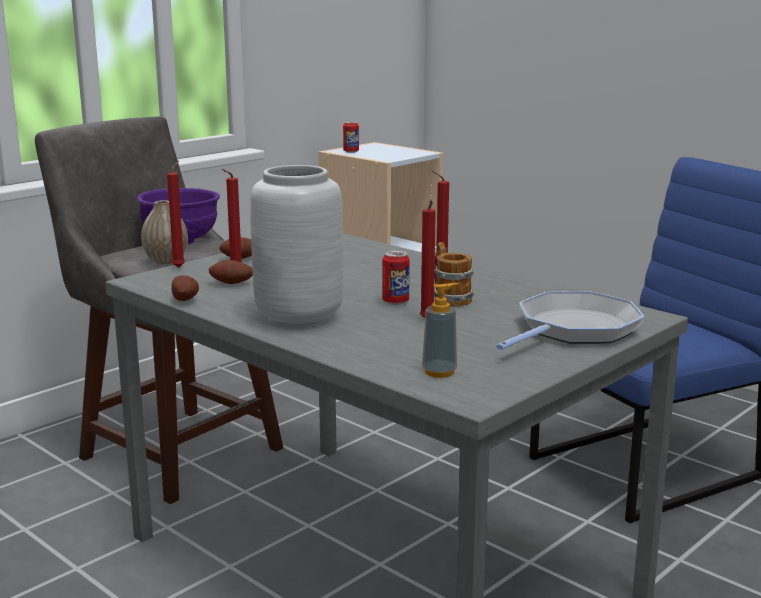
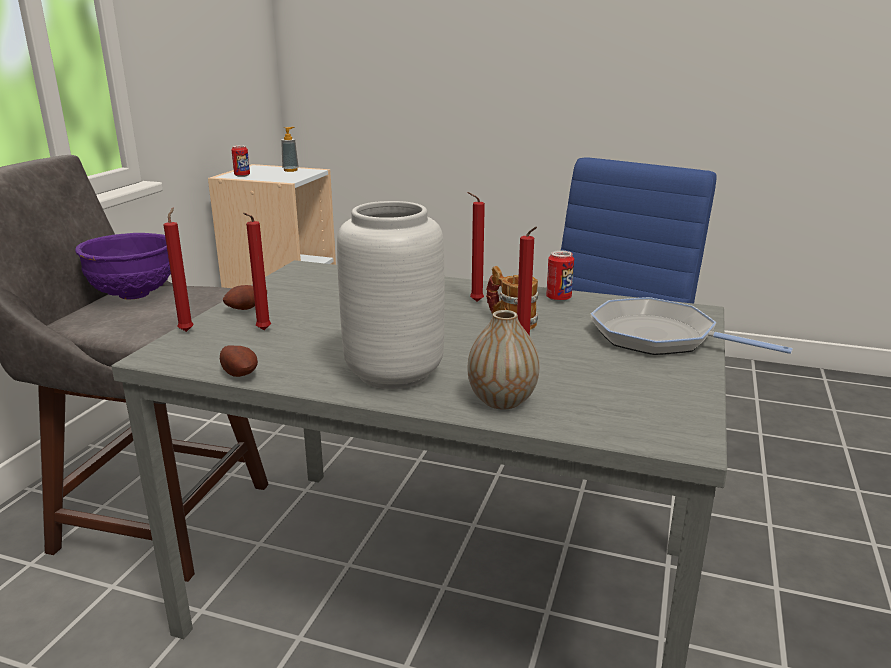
camera: 25 degrees left, 5 degrees up
(166, 261) = (140, 321): vase -> vase (502, 401)
(231, 284) = (271, 343): potato -> none
(395, 302) = (466, 335): can -> can (558, 298)
(439, 372) = (614, 414): soap dispenser -> soap dispenser (290, 170)
(574, 329) = (659, 337): frying pan -> frying pan turned 75 degrees counterclockwise

